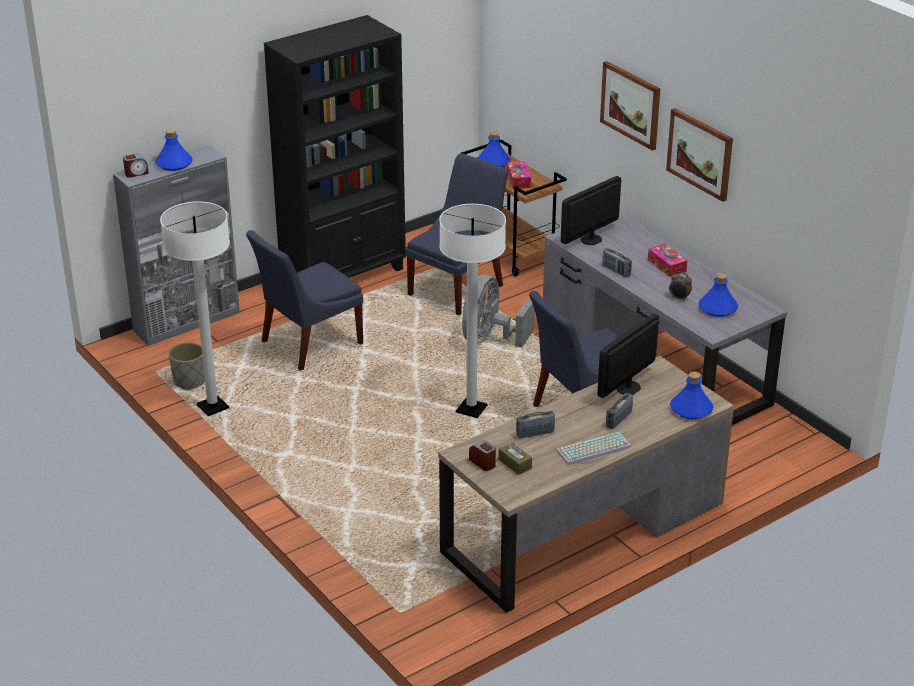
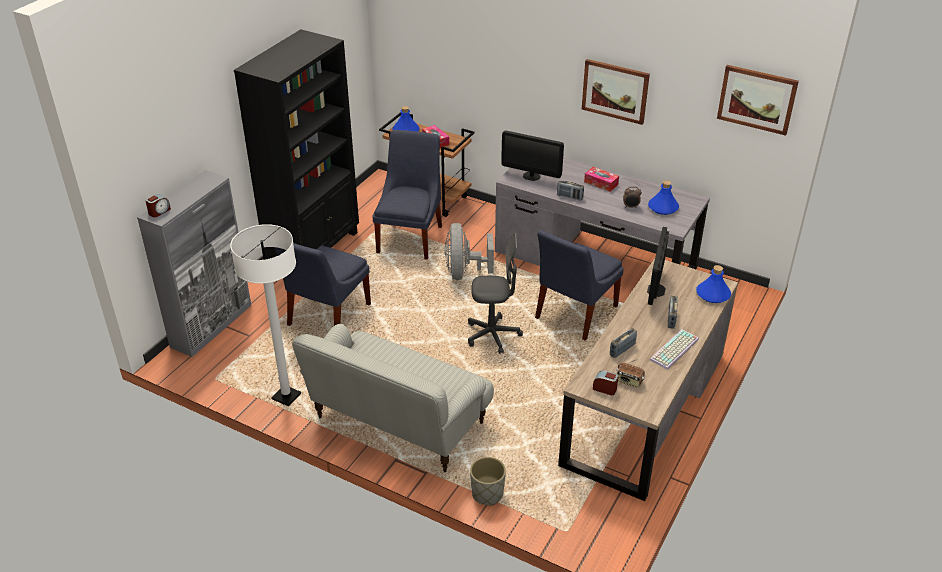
camera: 25 degrees left, 5 degrees up
(174, 164) = (187, 195): blue bottle -> none
(189, 381) = (250, 379): grey planter -> grey planter (487, 494)
(305, 464) = (398, 423): none -> sofa
(471, 409) = (492, 335): white floor lamp -> grey office chair
(515, 464) = (629, 382): brown tissue box -> radio
(591, 239) = (531, 176): monitor -> monitor turned 90 degrees counterclockwise
(631, 105) = (539, 63): picture -> picture (757, 99)

